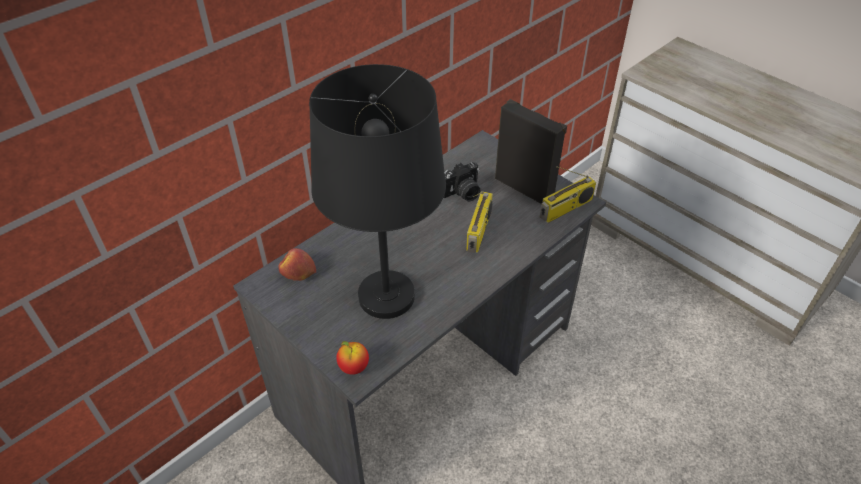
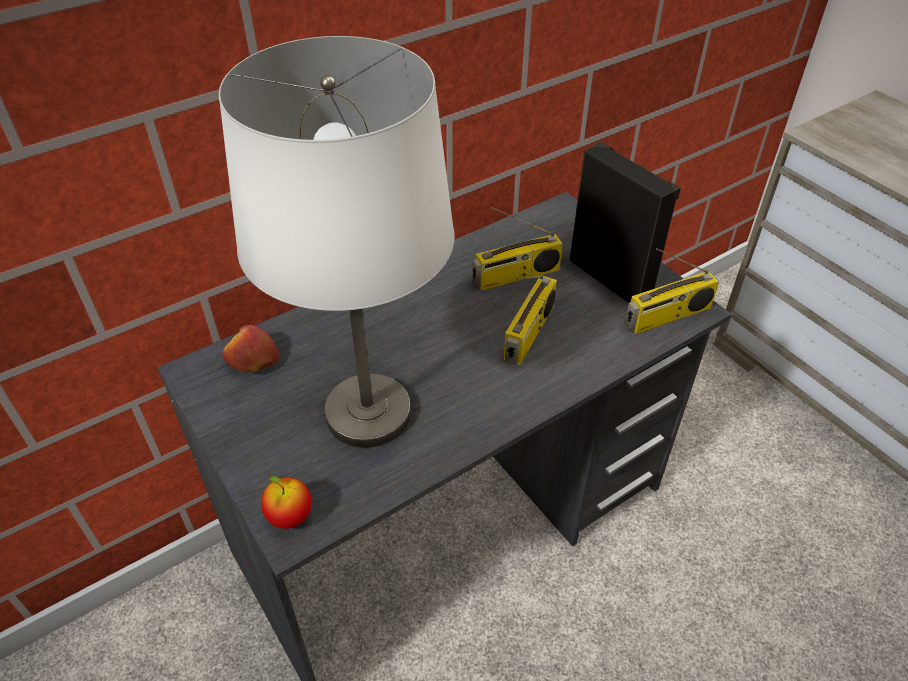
camera: 10 degrees right, 0 degrees up
(387, 296) = (369, 413): black table lamp -> white table lamp
(461, 193) = (516, 276): camera -> radio

